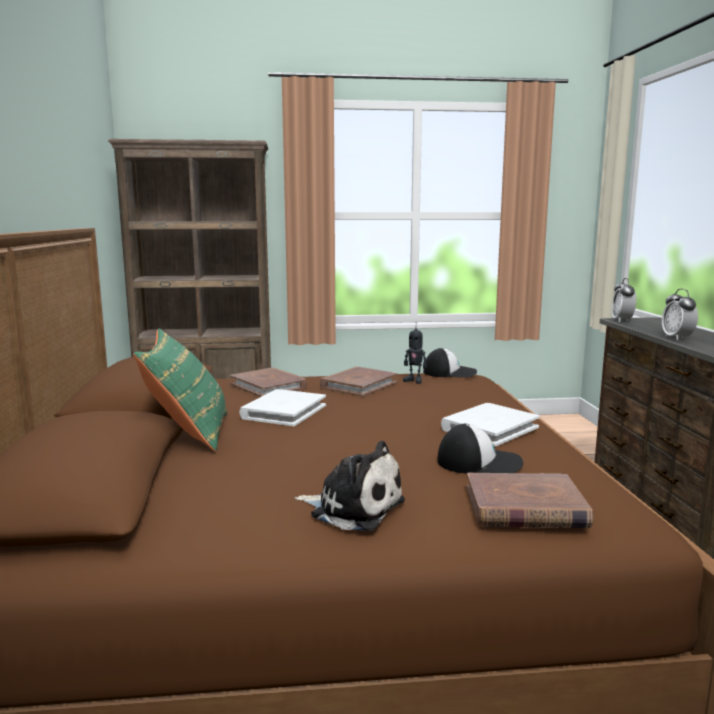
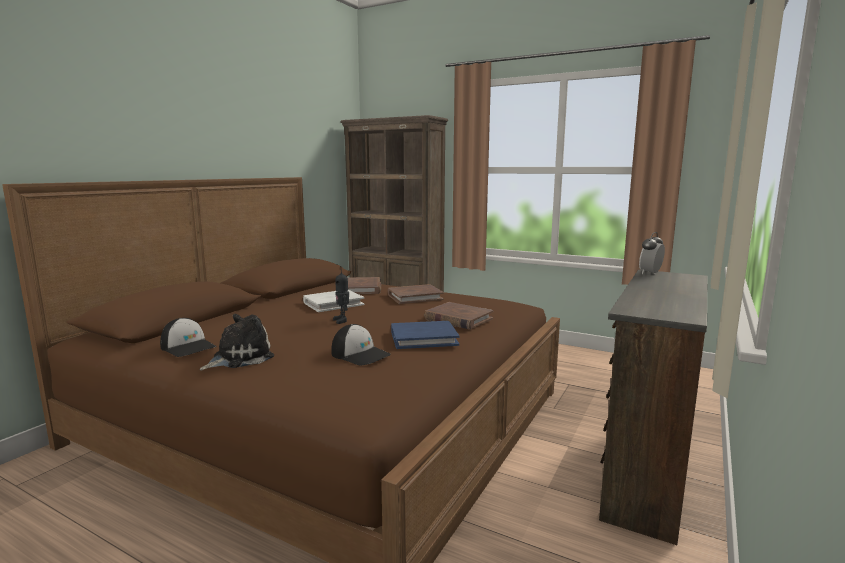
camera: 35 degrees right, 0 degrees up
(189, 433) = (263, 305): green pillow -> none
(353, 508) = (239, 358): plush toy -> plush toy turned 105 degrees counterclockwise
(414, 381) = (460, 300): toy robot -> toy robot (342, 320)
(450, 372) = (502, 300): cap -> cap (188, 347)
(489, 428) = (423, 338): white book -> blue book
(525, 507) = (317, 384): brown book -> brown book (458, 319)
(677, 338) = (641, 292): alarm clock -> none

